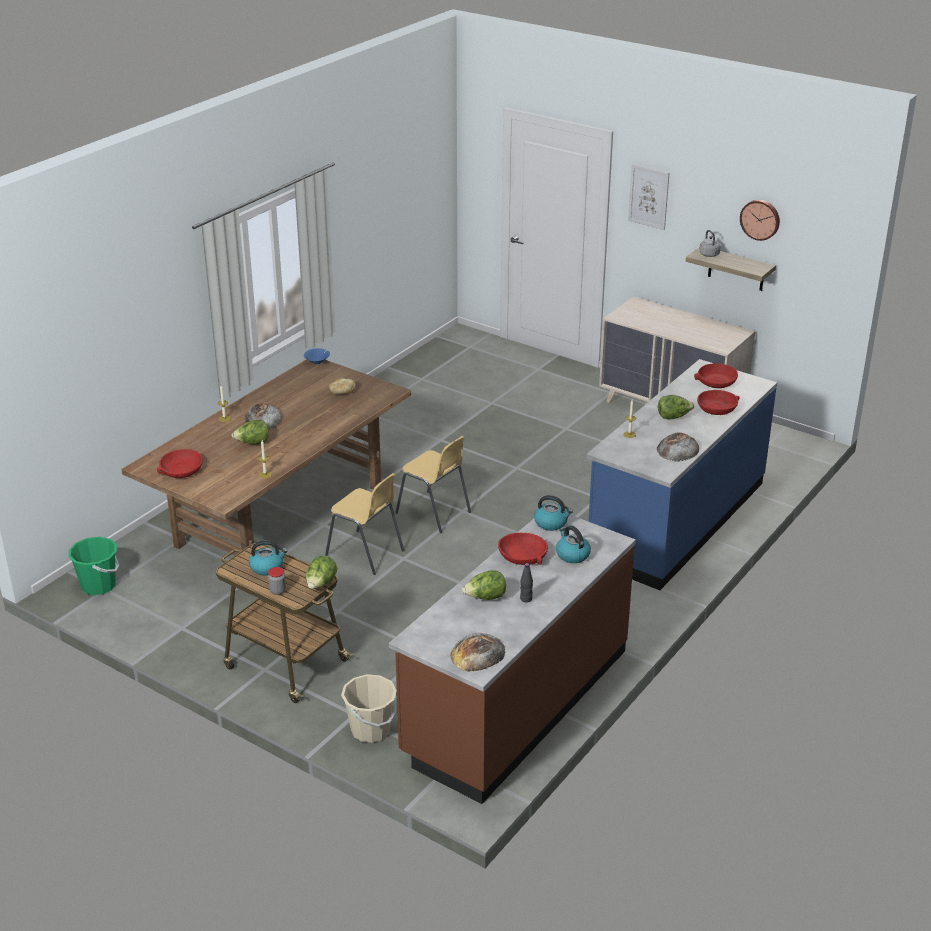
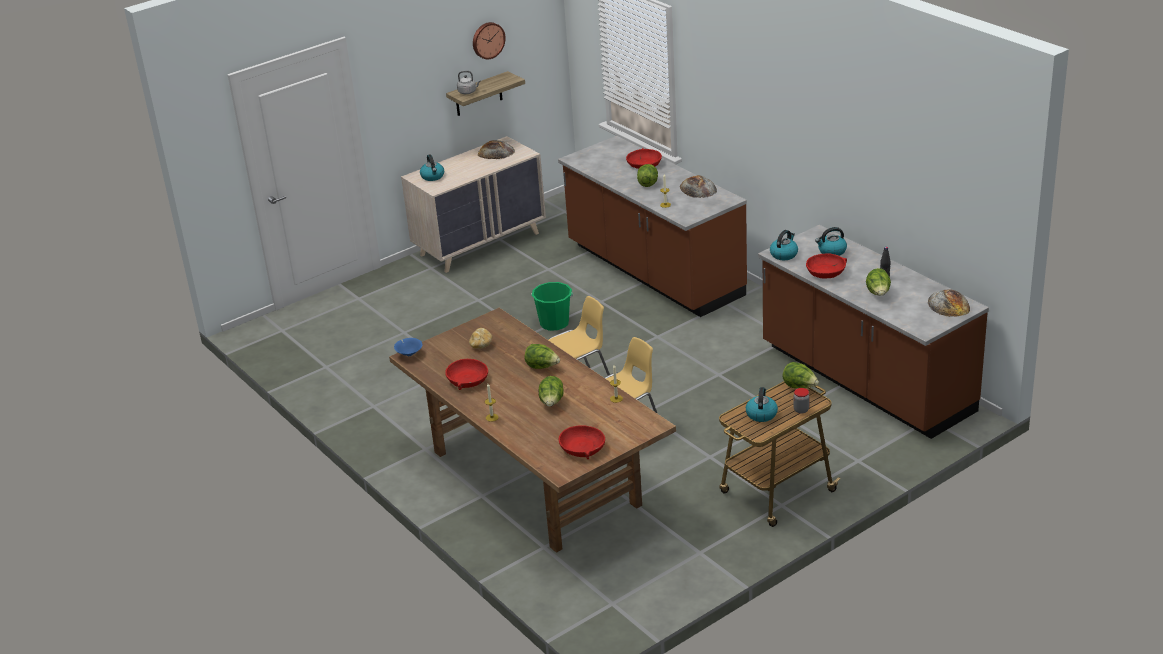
camera: 70 degrees left, 0 degrees up
(99, 585) = (603, 607): green bucket -> green bucket (554, 323)
(263, 418) = (506, 394): bread -> bread (496, 152)
(311, 428) = (542, 367): none -> lettuce
(370, 730) = (880, 454): beige bucket -> none
(641, 311) = (433, 177): none -> kettle
(648, 197) = (392, 77): picture -> none
(676, 520) = (653, 271): blue counter -> brown counter
(716, 382) = (602, 158): red bowl -> red bowl (467, 380)

